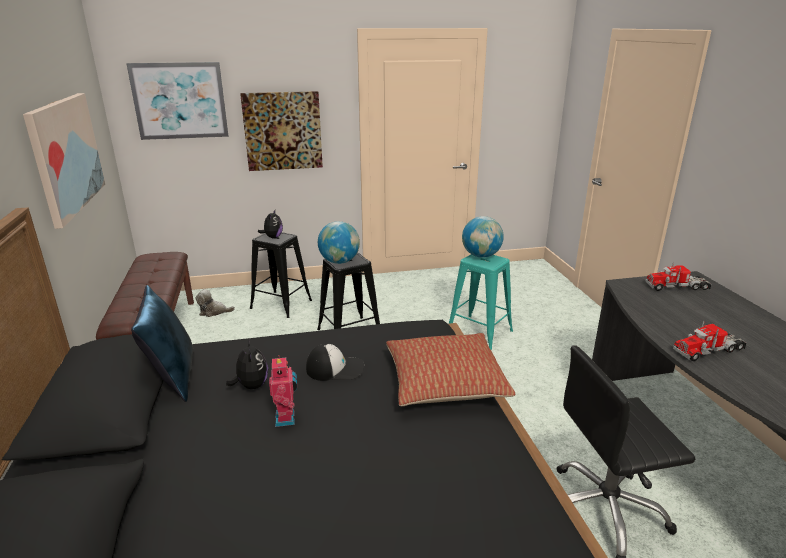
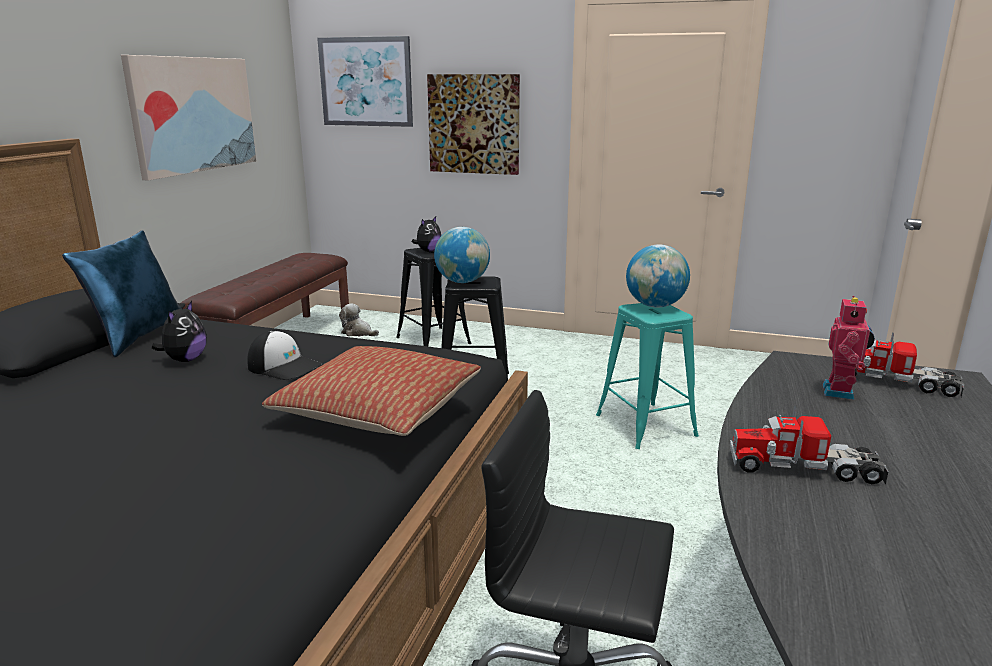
camera: 30 degrees right, 5 degrees down
(287, 418) = (167, 393): toy robot -> toy robot (841, 392)

